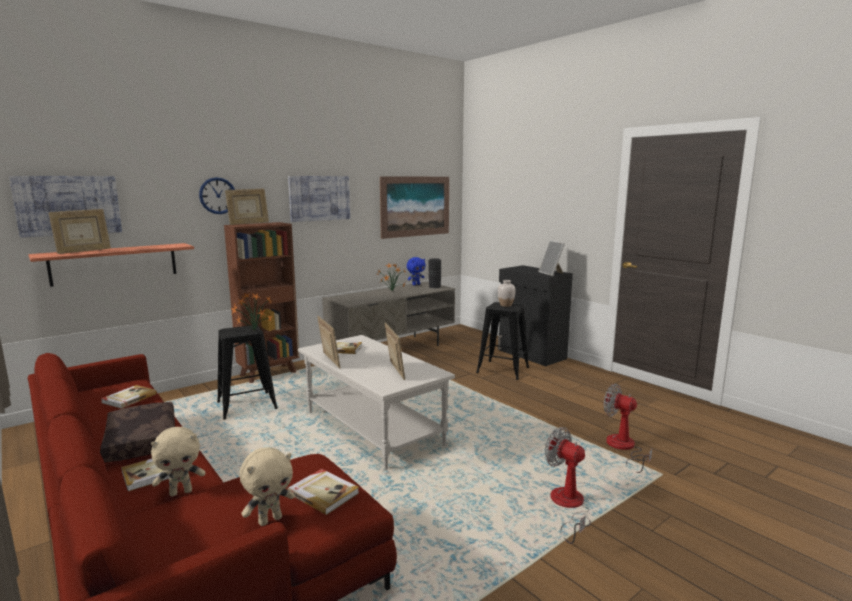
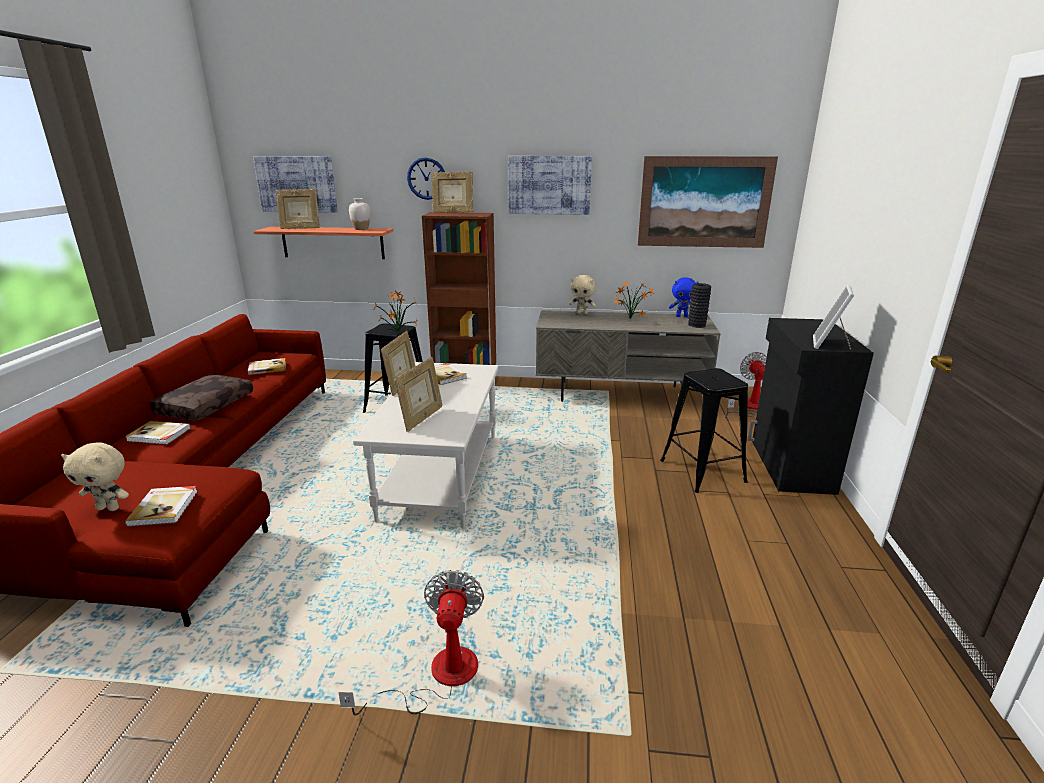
camera: 45 degrees right, 10 degrees up
(181, 492) = (141, 457): beige plush toy -> beige plush toy (582, 313)
(506, 305) = (719, 377): white vase -> white vase (361, 229)
(624, 448) = (653, 663): fan -> fan (748, 407)

